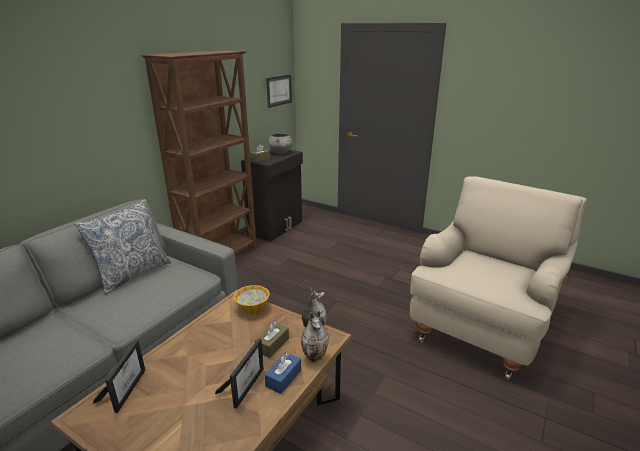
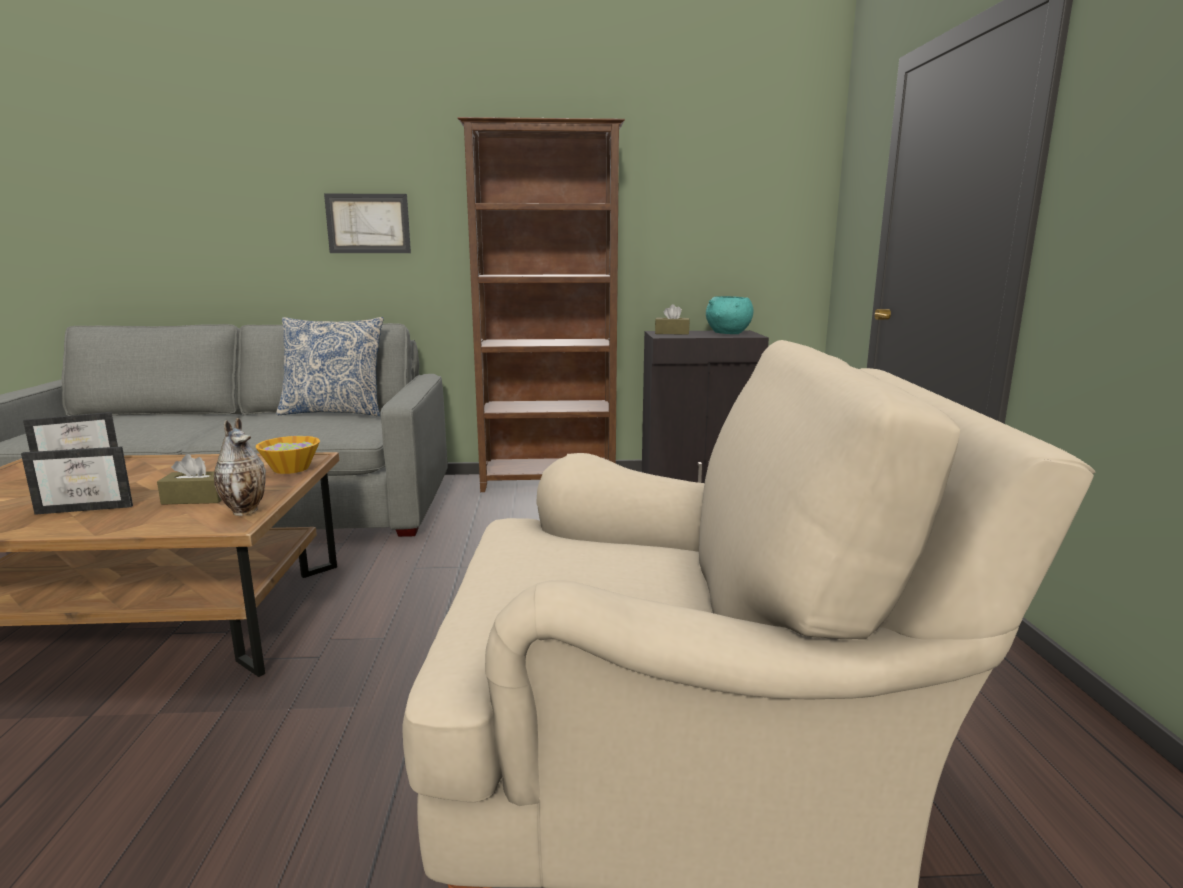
camera: 55 degrees right, 10 degrees down
(279, 90) = (779, 220): picture -> picture (368, 223)
(281, 153) = (728, 333): grey bowl -> turquoise bowl
(283, 378) = (108, 522): blue tissue box -> none
(315, 357) = (168, 526): vase -> none

